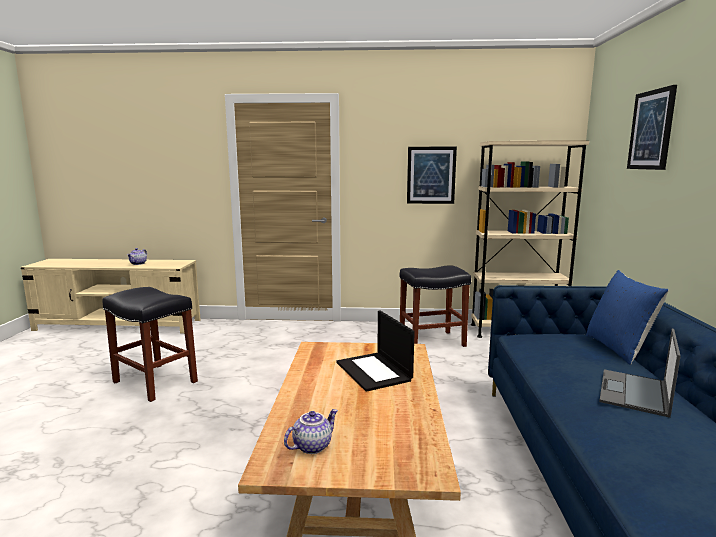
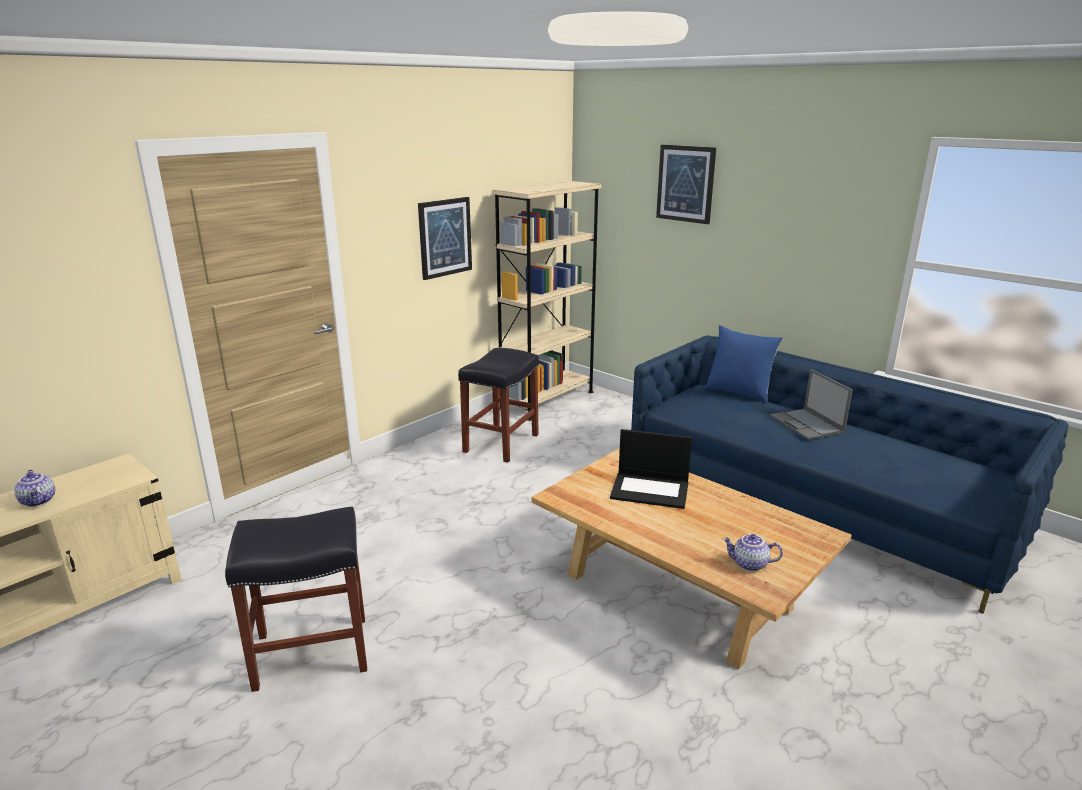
camera: 50 degrees left, 10 degrees up
(312, 446) = (749, 564): teapot -> teapot turned 75 degrees counterclockwise

